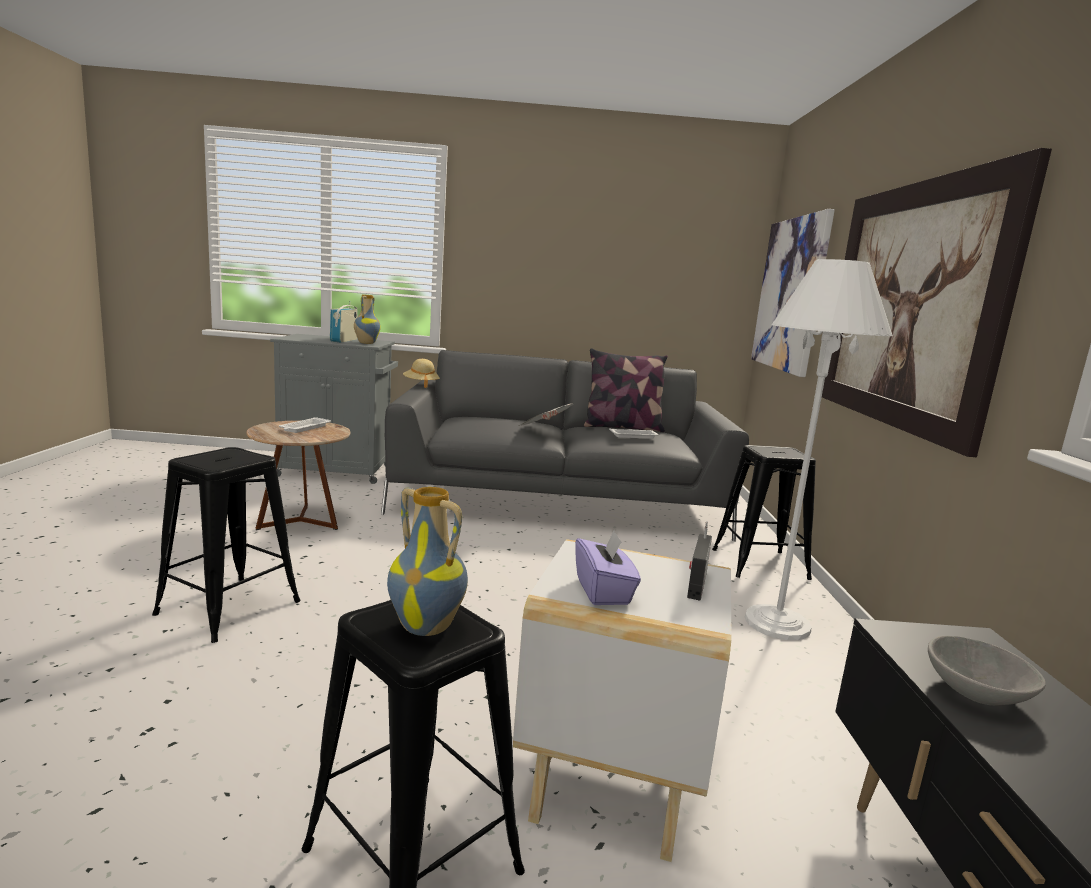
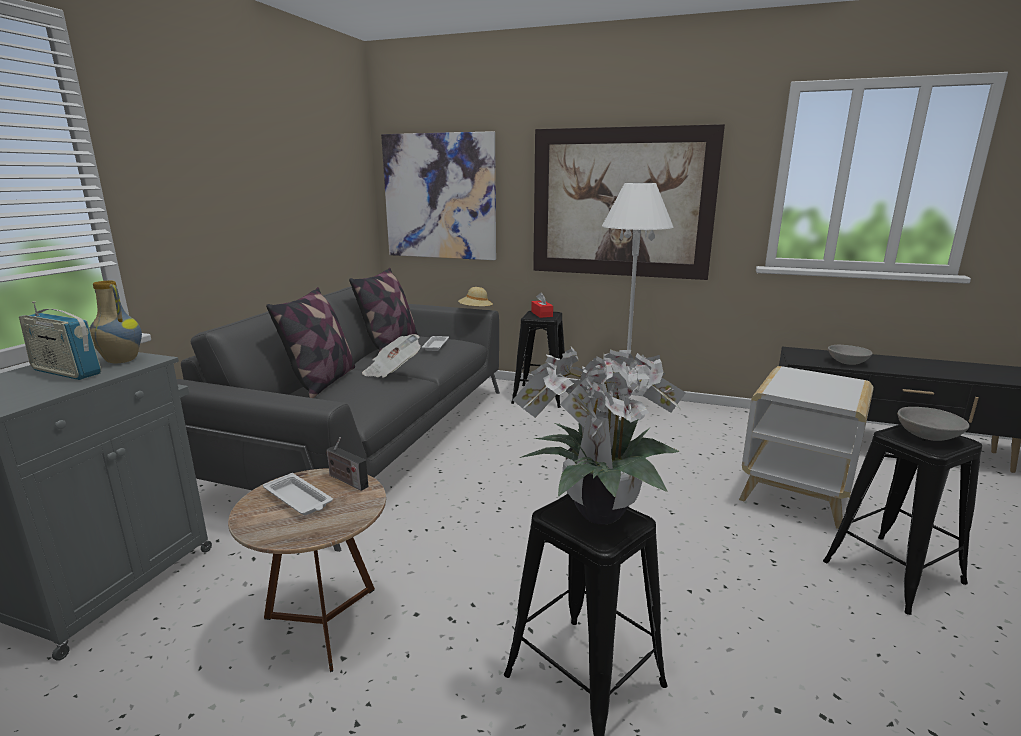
camera: 70 degrees left, 5 degrees up
(229, 458) = (594, 512): none -> potted plant
(421, 385) = (211, 388): beige hat -> beige hat (475, 311)
(428, 626) = (927, 436): vase -> grey bowl
(502, 418) = (322, 382): none -> pillow
(603, 591) = (837, 394): purple tissue box -> none
(696, 583) = (808, 375): radio -> radio (346, 480)
(782, 451) = (542, 314): none -> red tissue box

